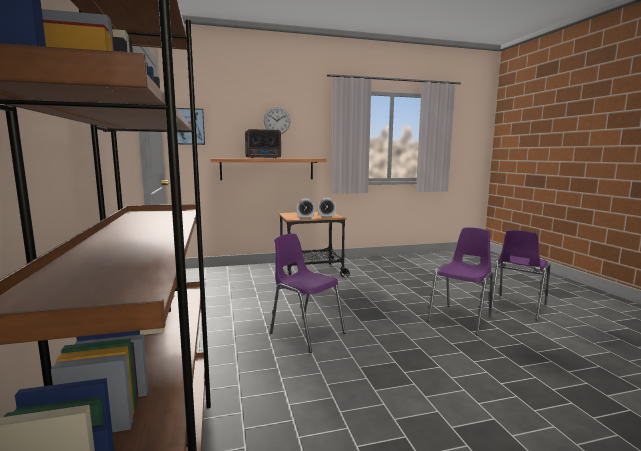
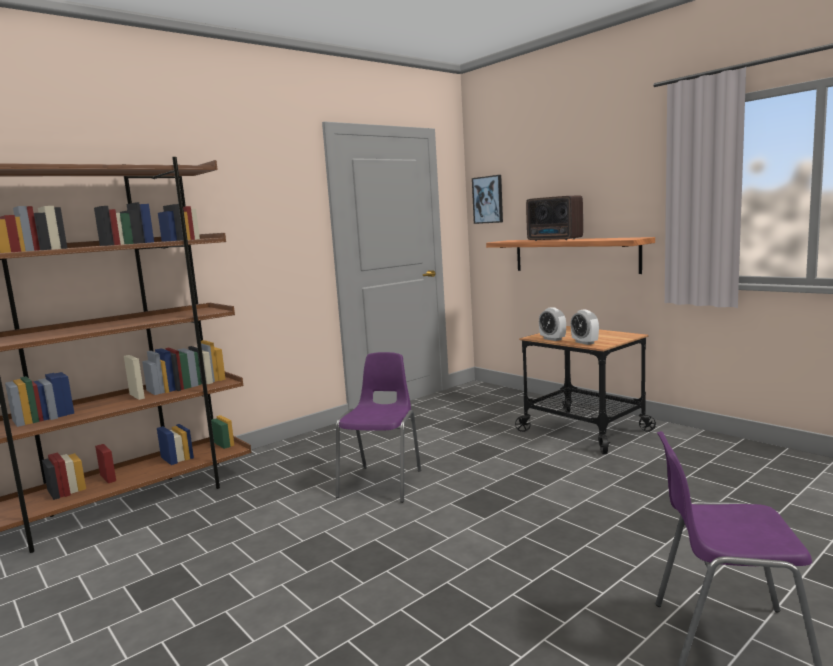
camera: 65 degrees right, 0 degrees up
(277, 120) = (587, 178): wall clock -> none
(461, 319) = (560, 578): purple chair -> none

